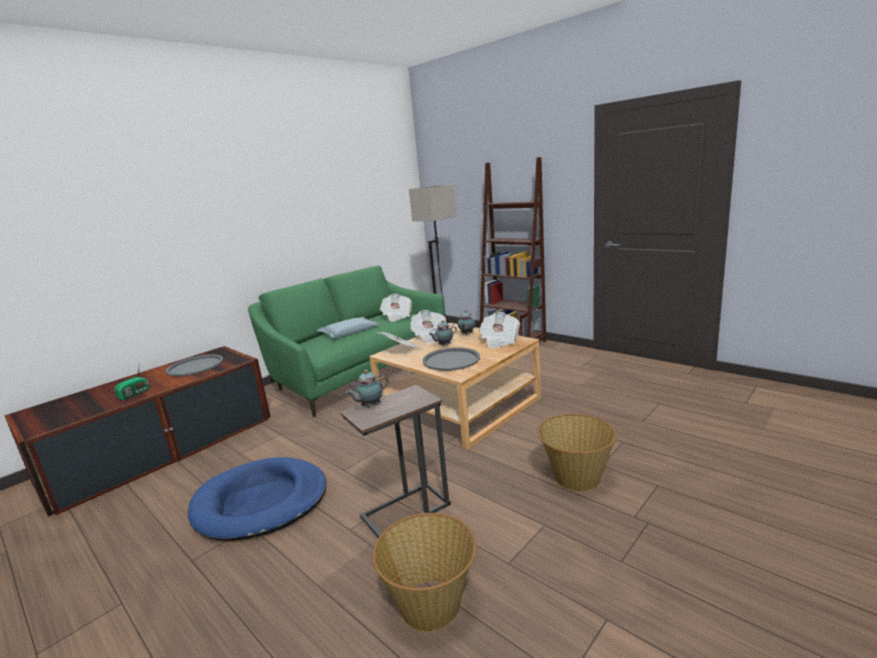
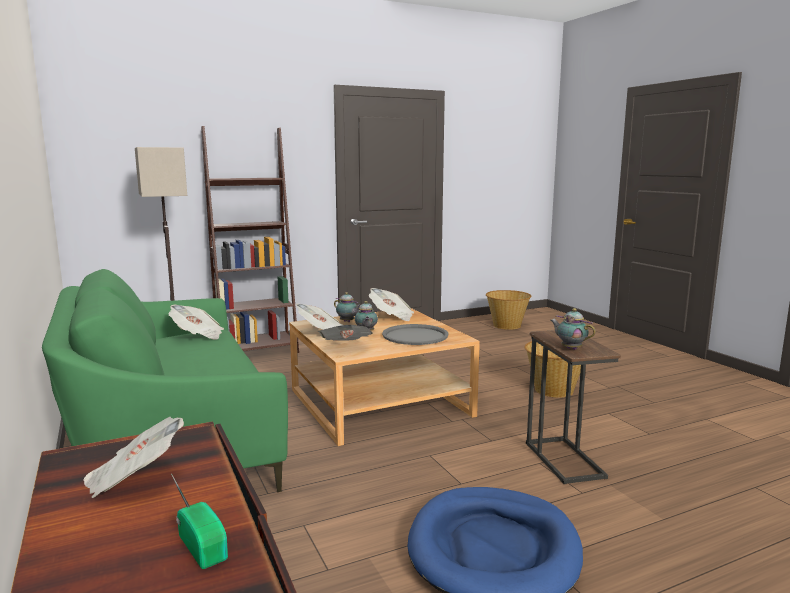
camera: 70 degrees left, 5 degrees down
(195, 366) = (134, 479): grey tray -> newspaper
(349, 331) = (200, 362): blue pillow -> none
(370, 407) = (570, 348): teapot -> teapot turned 150 degrees clockwise
(431, 604) = (692, 469): basket -> basket (507, 325)

